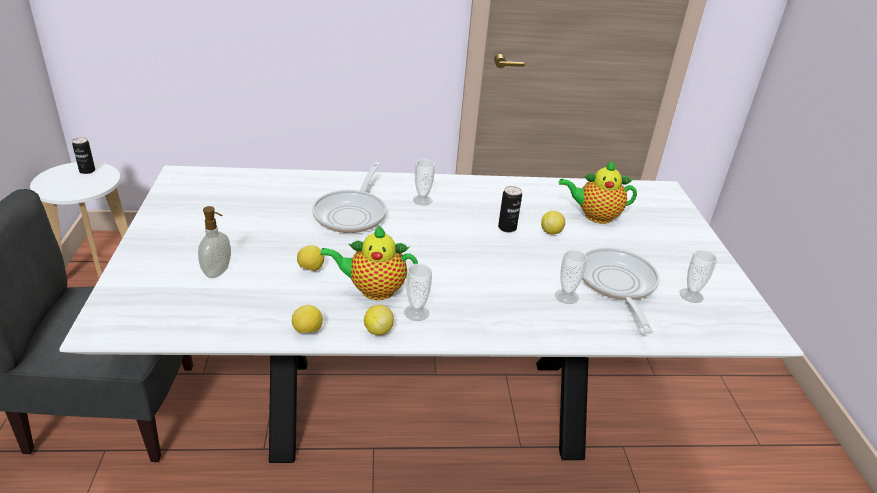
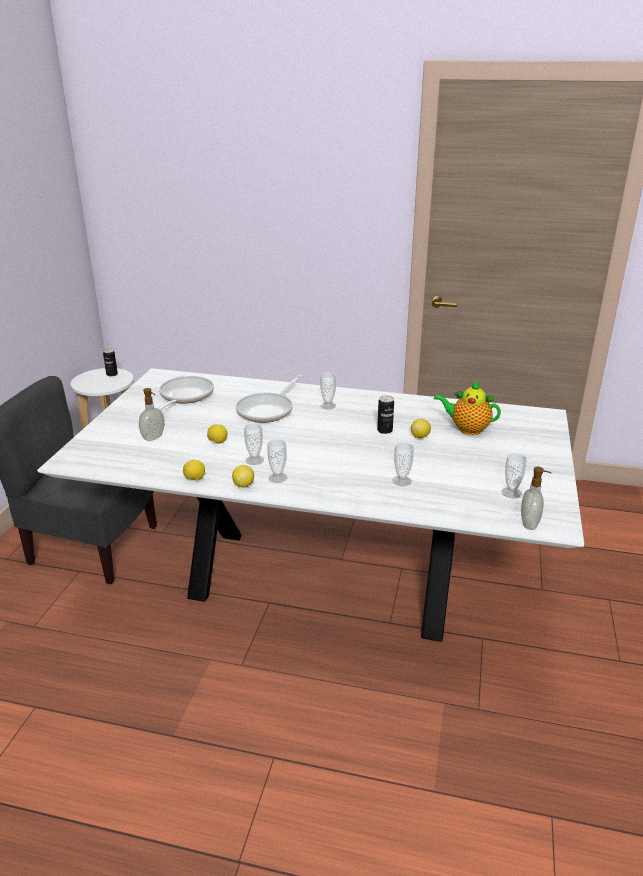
camera: 20 degrees right, 5 degrees down
(373, 290) = (254, 460): teapot -> cup
(617, 285) = (450, 478): frying pan -> frying pan (184, 396)
(735, 335) = (530, 524): none -> soap dispenser

